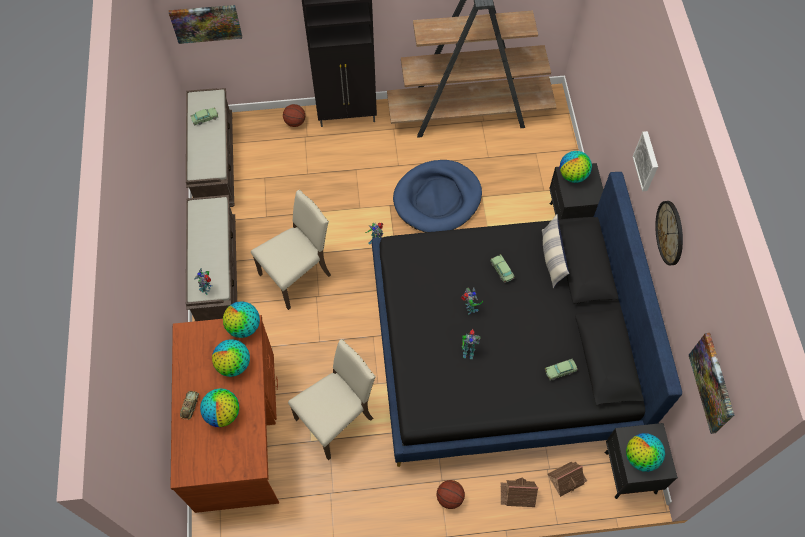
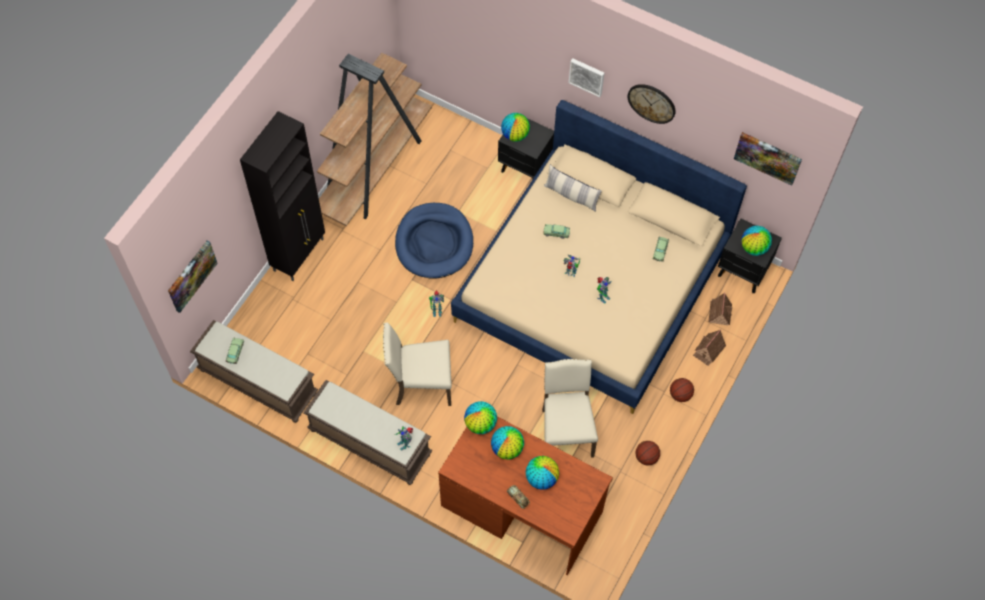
camera: 55 degrees left, 0 degrees up
(295, 122) = (271, 297): basketball -> basketball (646, 457)
(297, 275) = (421, 384): beige chair -> beige chair turned 90 degrees counterclockwise
(502, 346) = (592, 284): black bed -> beige bed

